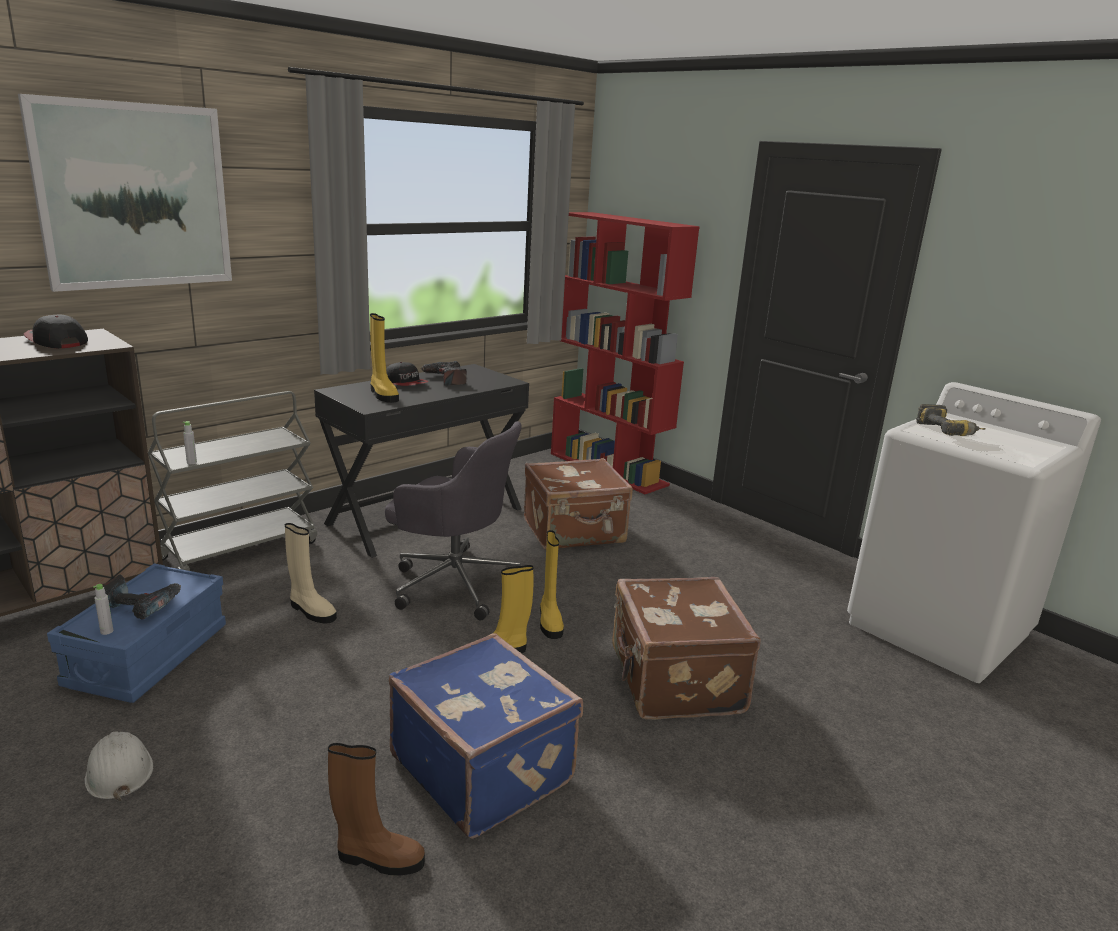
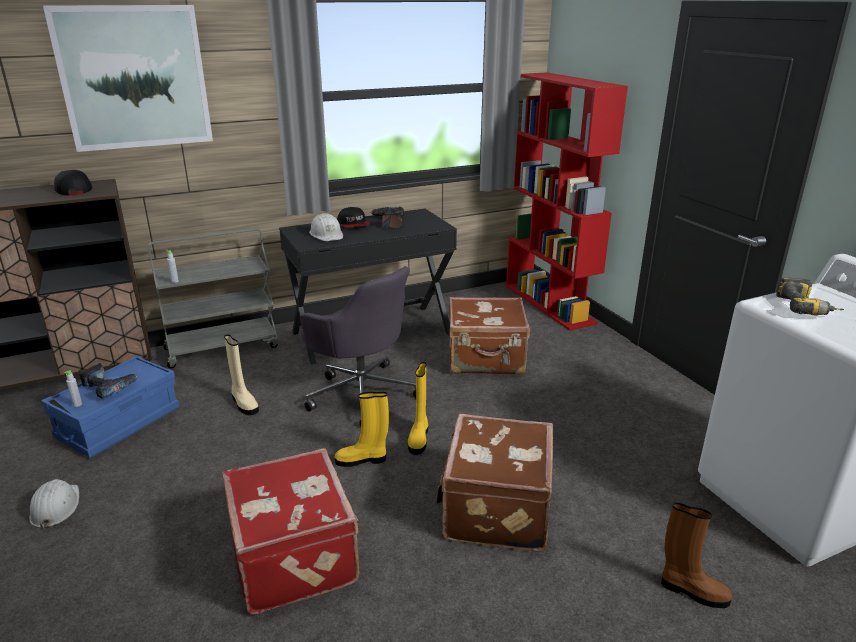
camera: 20 degrees right, 5 degrees up
(378, 858) = (179, 614): brown boot -> brown boot (692, 591)
(383, 395) = (327, 234): yellow boot -> white hard hat
(484, 767) = (296, 556): blue suitcase -> red suitcase

